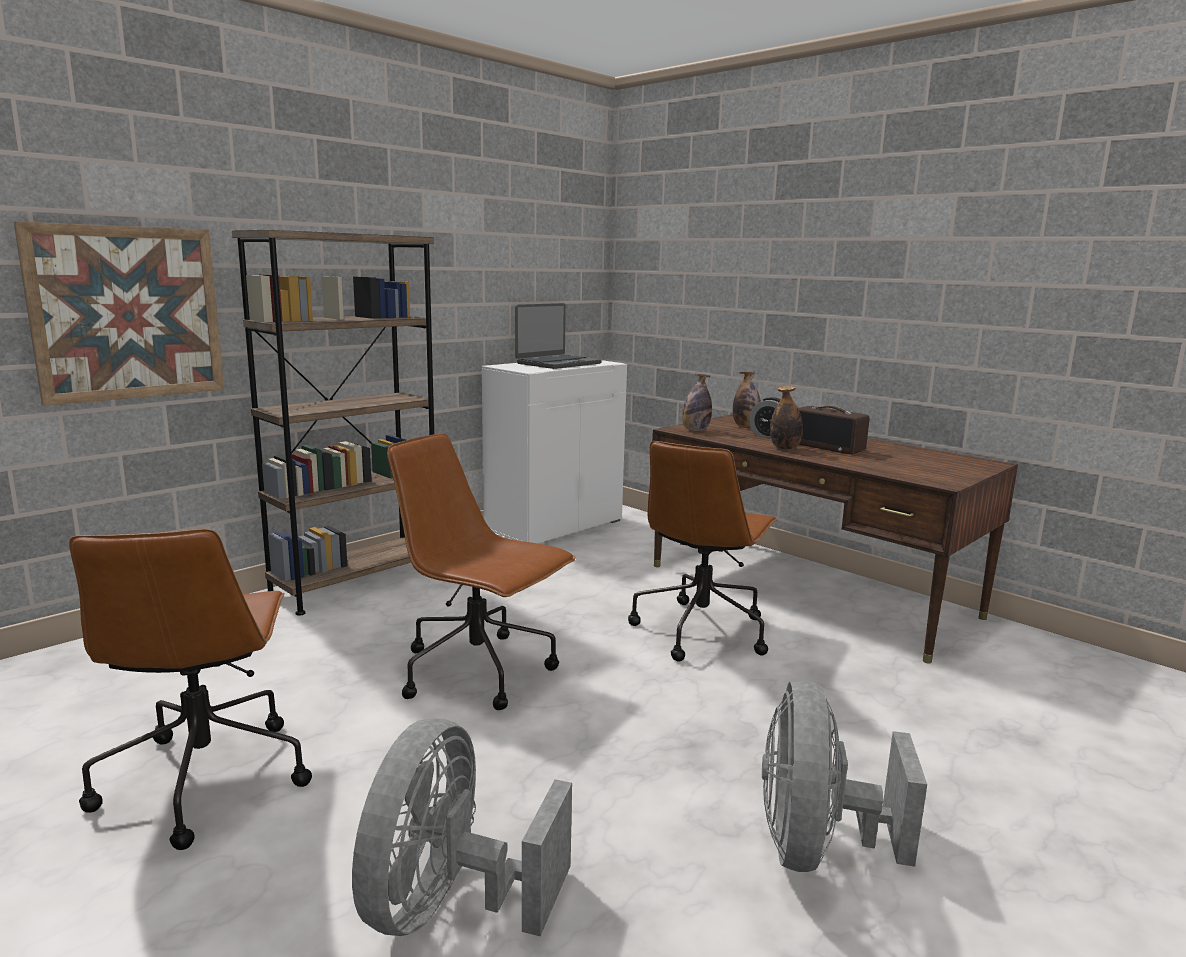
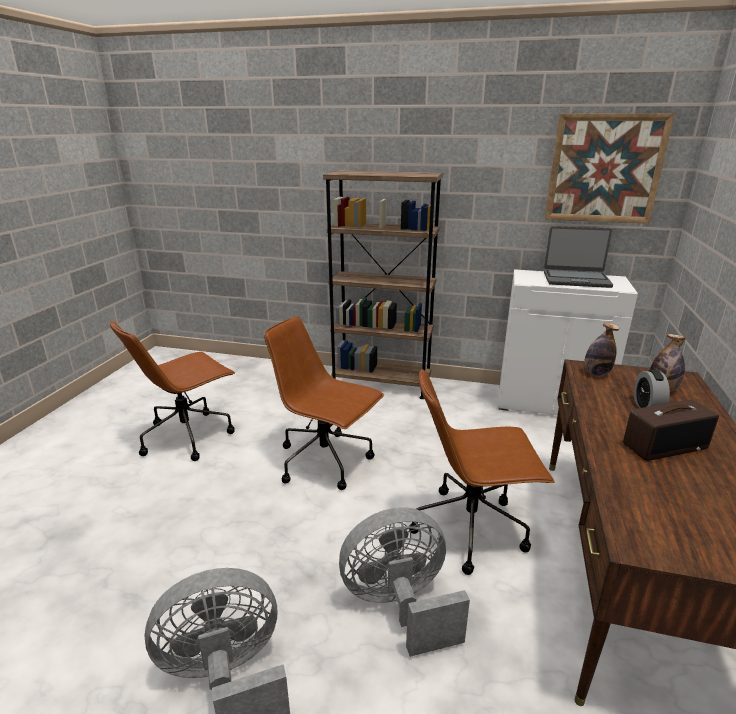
camera: 60 degrees right, 10 degrees up
(127, 313) = (290, 213): picture -> picture (604, 169)
(450, 906) = (129, 540): grey fan -> grey fan (400, 606)
(479, 672) = (326, 461): brown office chair -> brown office chair turned 60 degrees counterclockwise
(785, 448) = (611, 425): bottle -> none
(828, 447) = (664, 446): radio -> radio turned 120 degrees counterclockwise

